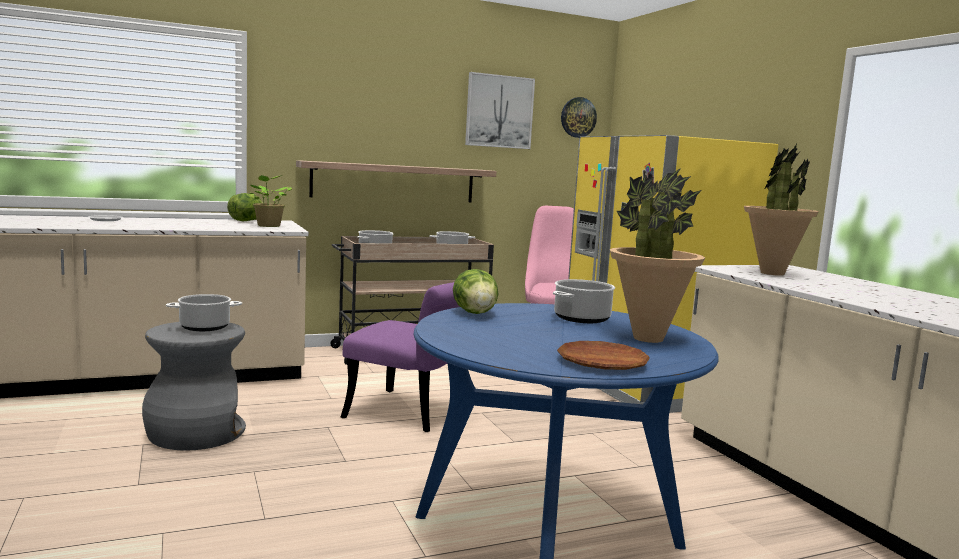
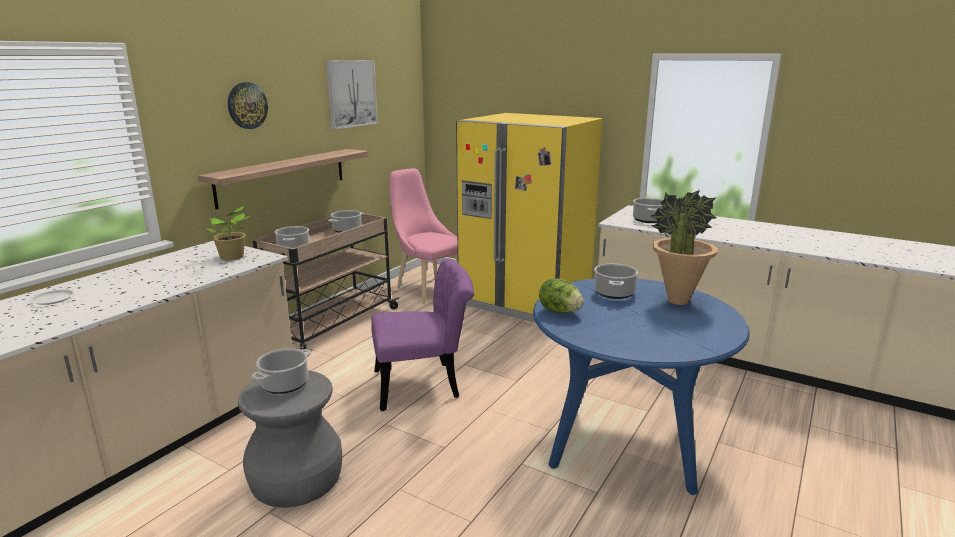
camera: 35 degrees left, 10 degrees up
(246, 221) = (187, 254): lettuce -> none
(578, 117) = (403, 89): wall clock -> wall clock (247, 105)
(602, 362) = (708, 333): brown plate -> none
(772, 273) = (648, 220): potted plant -> cooking pot

